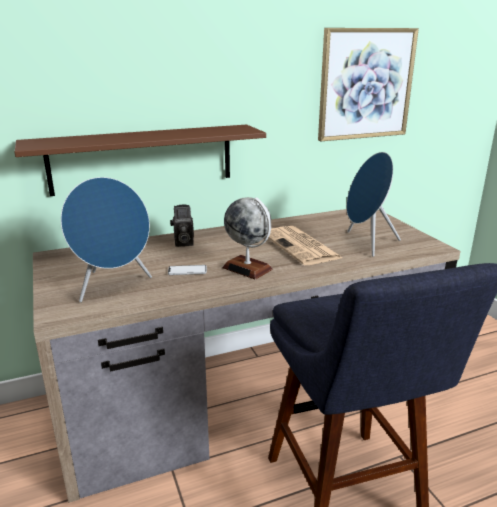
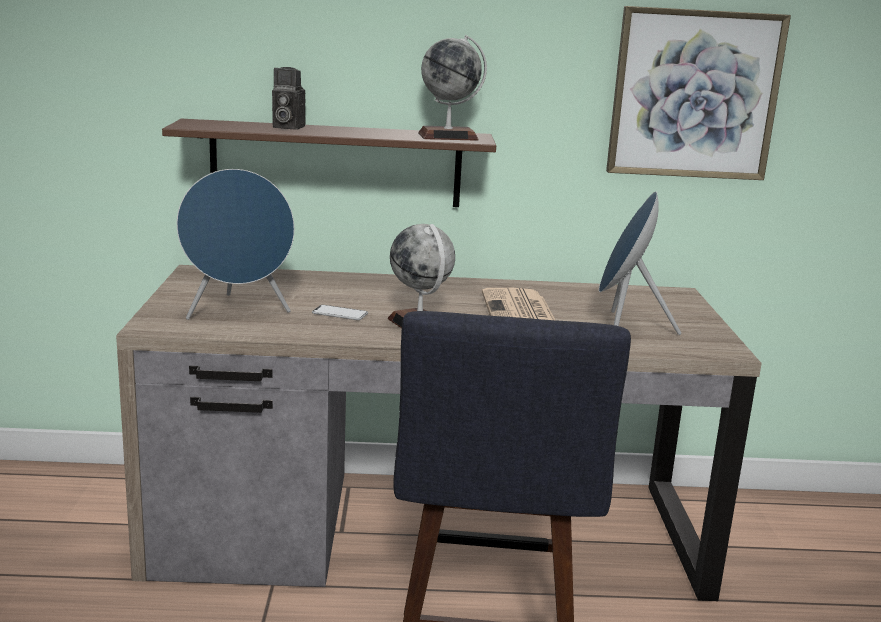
camera: 20 degrees right, 5 degrees down
(182, 243) = (365, 285): camera -> camera (286, 127)
(227, 130) = (448, 136): none -> globe

